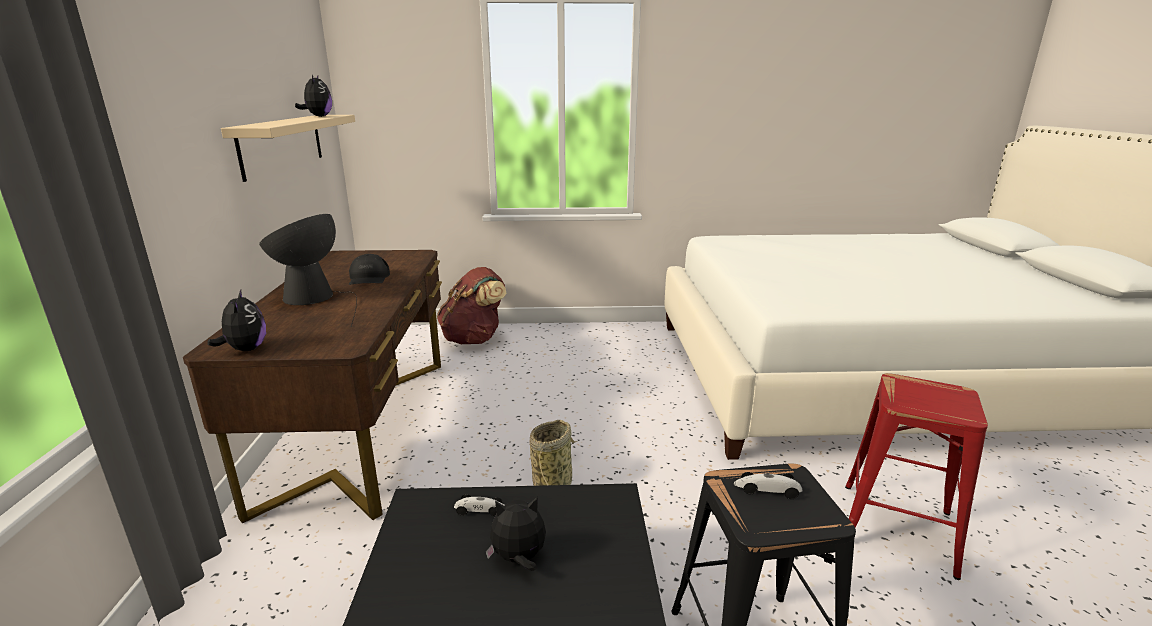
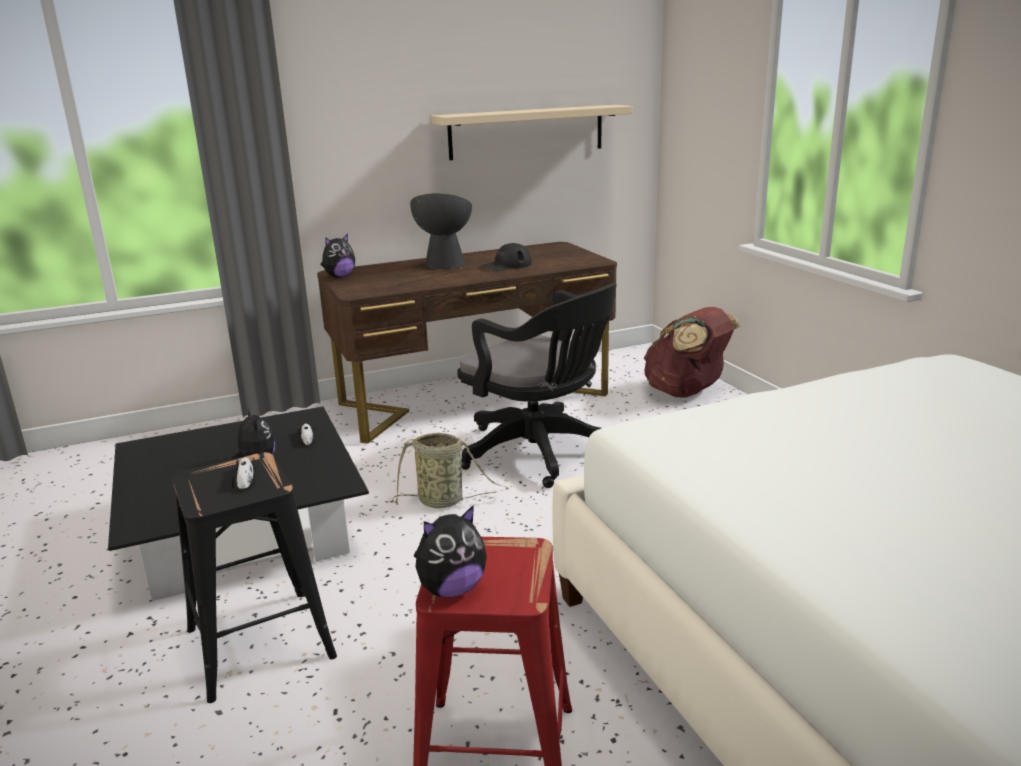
camera: 70 degrees right, 0 degrees up
(318, 116) = (580, 107): plush toy -> plush toy (451, 589)
(511, 418) = (541, 454): none -> black office chair

